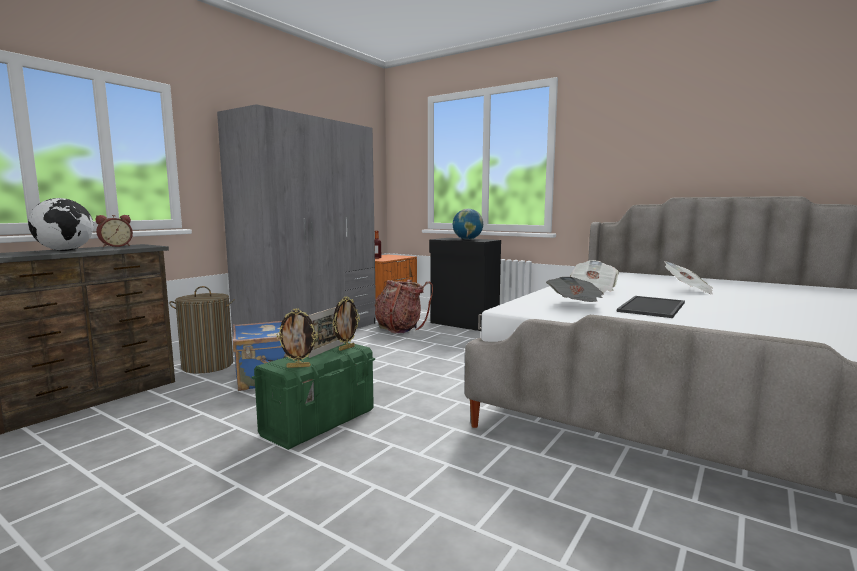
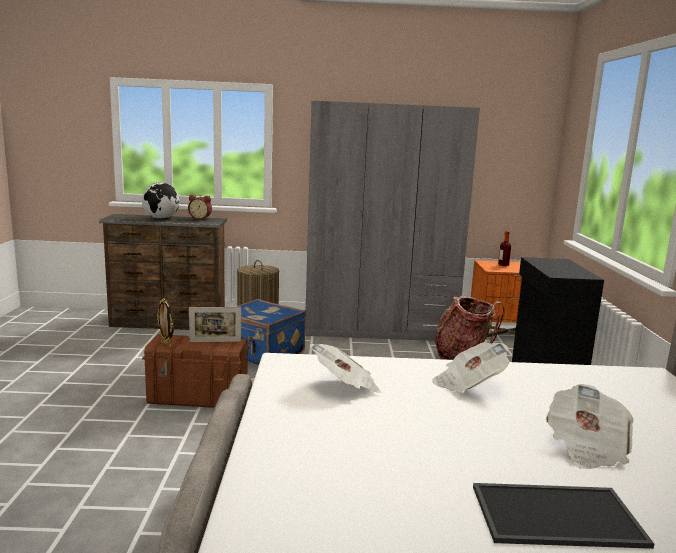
camera: 55 degrees right, 5 degrees up
(319, 422) = (198, 398): green storage box -> brown storage box
(346, 348) = (226, 345): picture frame -> none
(467, 239) = (561, 268): globe -> none
(653, 307) = (395, 428): tray -> tray (556, 517)

